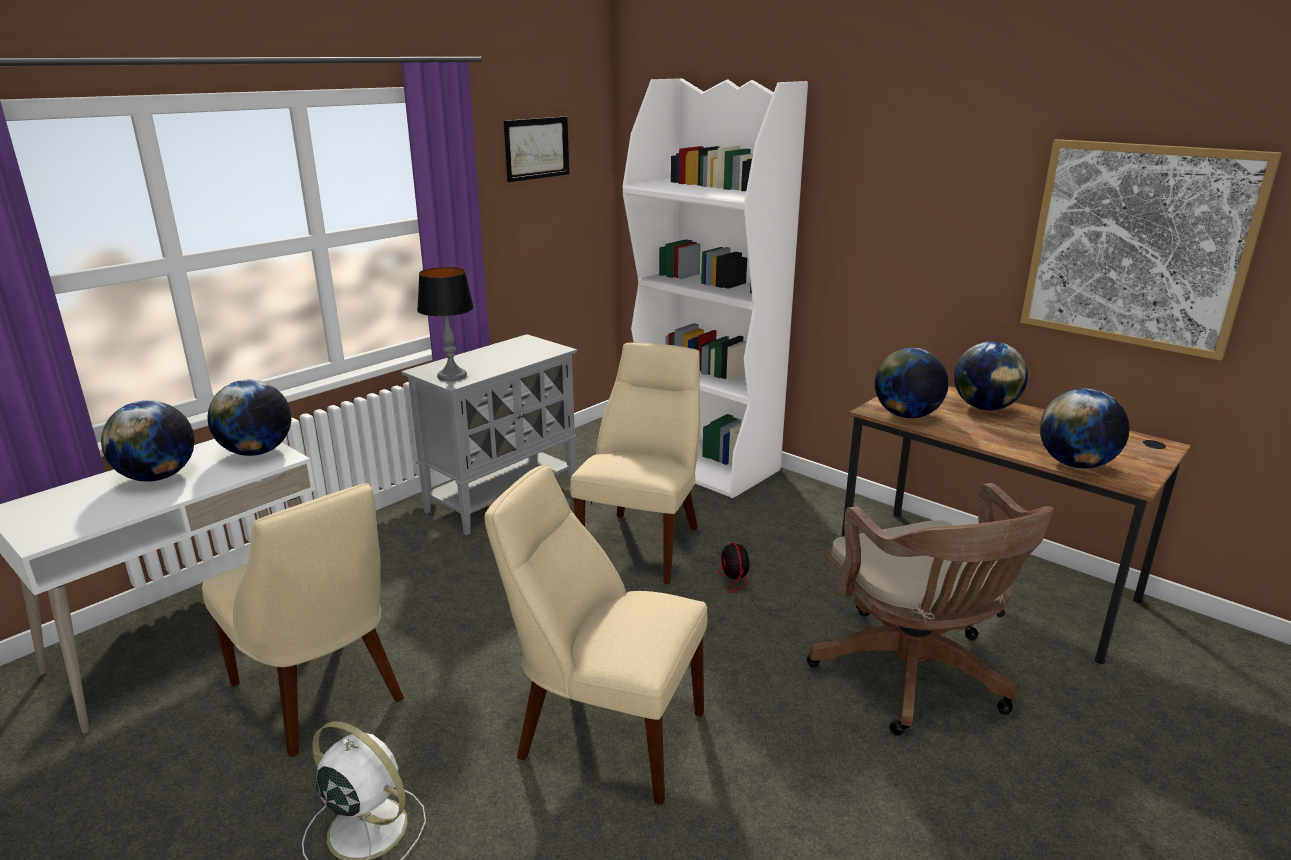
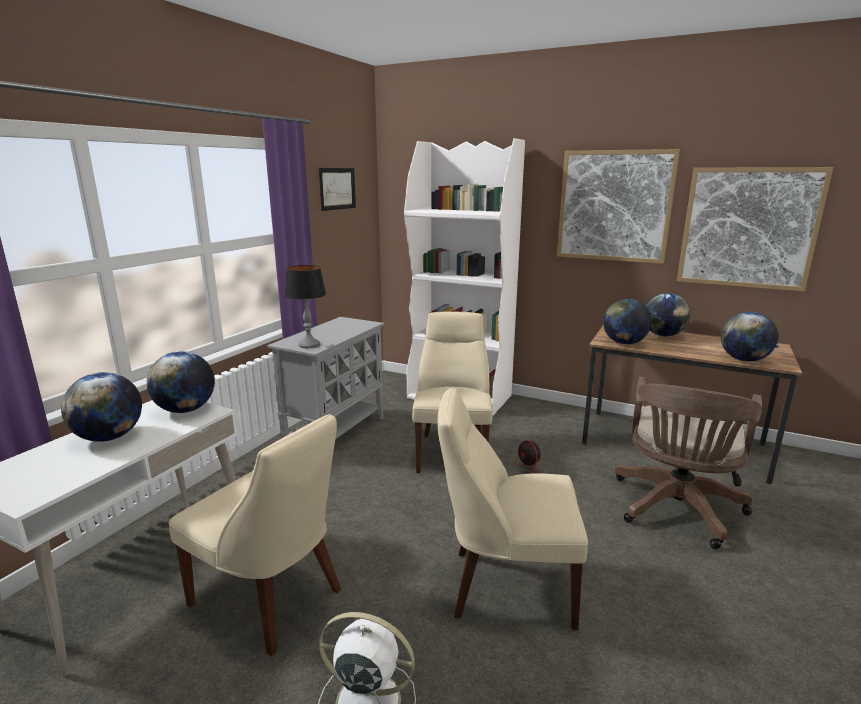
camera: 15 degrees left, 5 degrees down
(914, 677) = (676, 510): brown office chair -> brown office chair turned 60 degrees clockwise
(934, 194) = (614, 206): none -> picture

